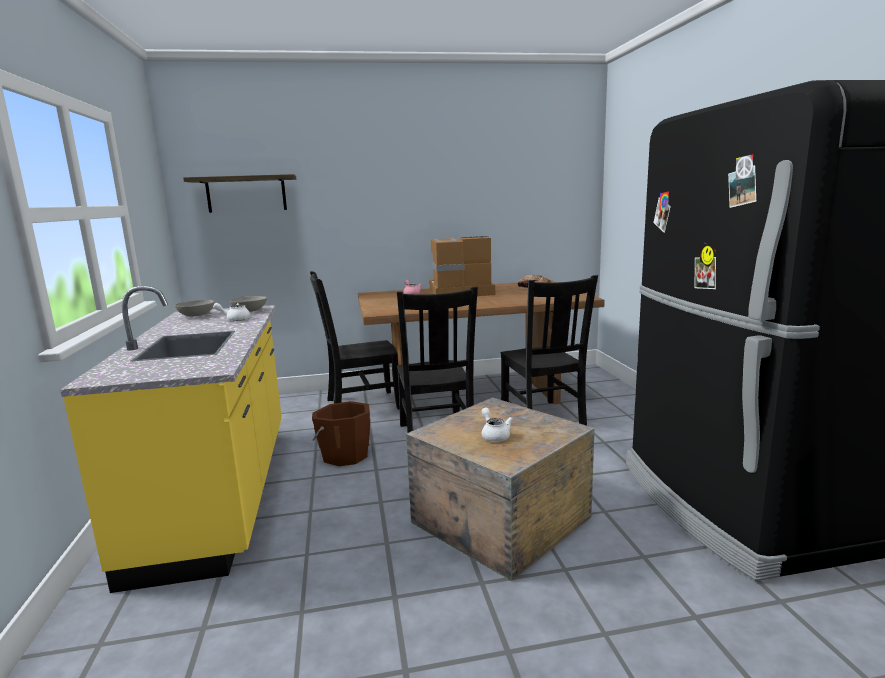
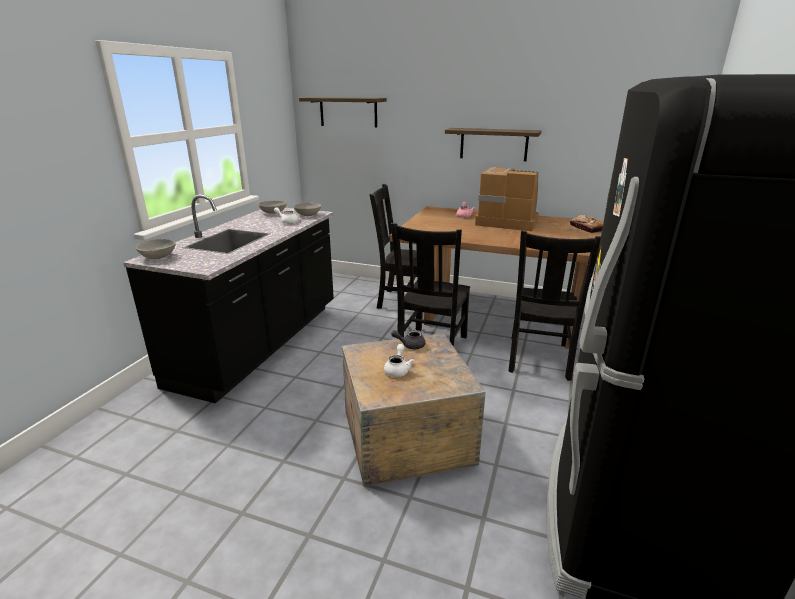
camera: 30 degrees right, 10 degrees up
(113, 374) = (158, 257): none -> grey bowl
(221, 492) = (260, 344): yellow counter -> black counter
(344, 455) = (355, 341): brown bucket -> none
(424, 218) = (493, 144): none -> shelf
(475, 414) = (410, 345): none -> grey teapot

